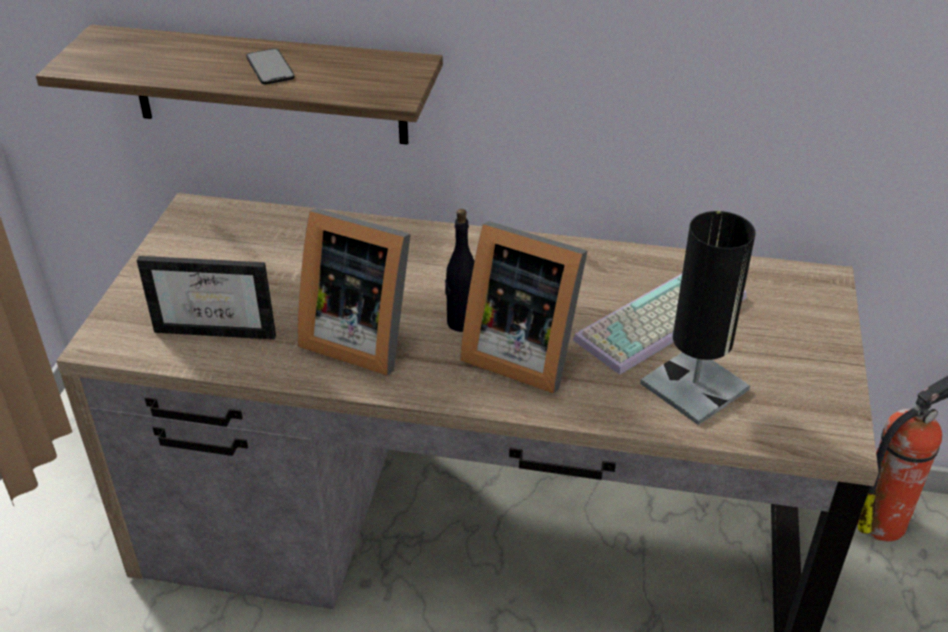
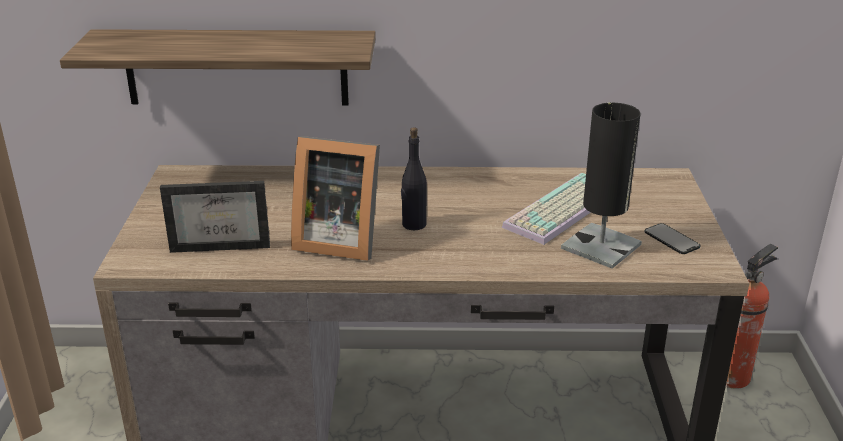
camera: 10 degrees left, 10 degrees down
(270, 67) = (246, 44): phone -> phone (671, 239)
(521, 352) = (465, 238): picture frame -> none

